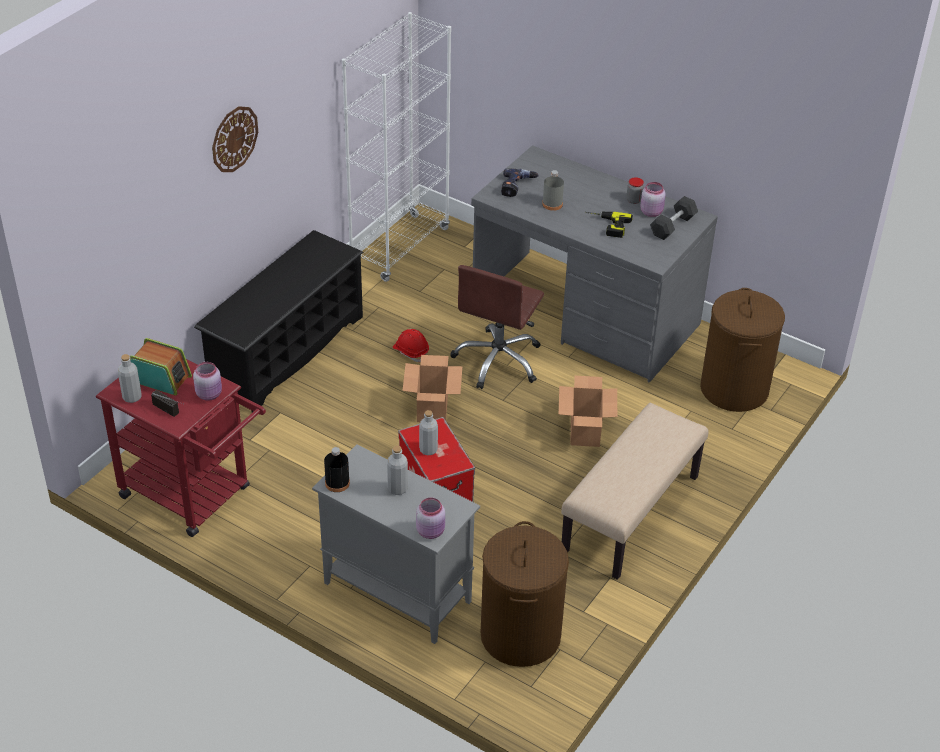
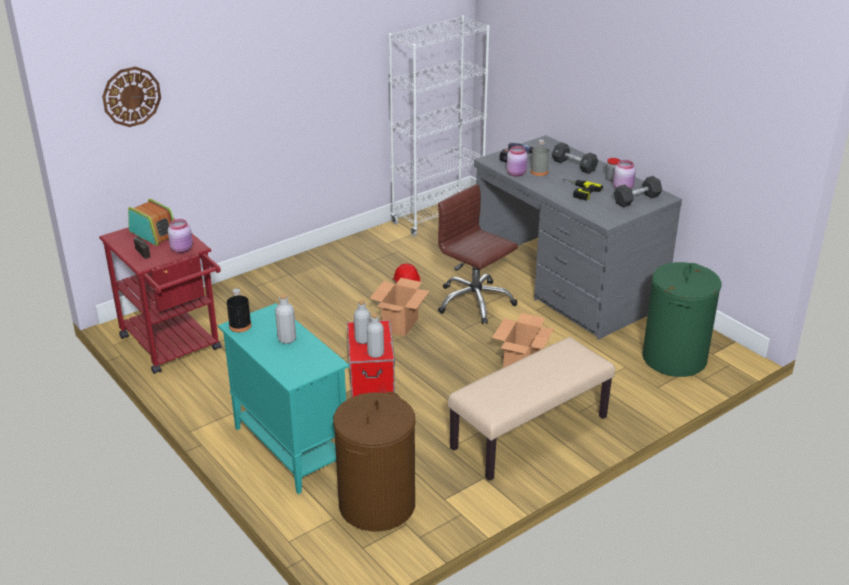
camera: 20 degrees right, 10 degrees down
(132, 397) = (124, 241): grey bottle -> grey bottle (375, 353)
(234, 139) = (272, 67): wall clock -> wall clock (131, 96)
(286, 351) = (308, 267): black shoe rack -> none
(396, 592) = (290, 447): grey cabinet -> turquoise cabinet
(431, 531) = (294, 374): pink jar -> pink jar (517, 173)
(498, 360) = (474, 302): brown office chair -> brown office chair turned 90 degrees clockwise
(585, 188) = (574, 165): none -> black dumbbell
(734, 389) = (674, 358): brown laundry basket -> green laundry basket

